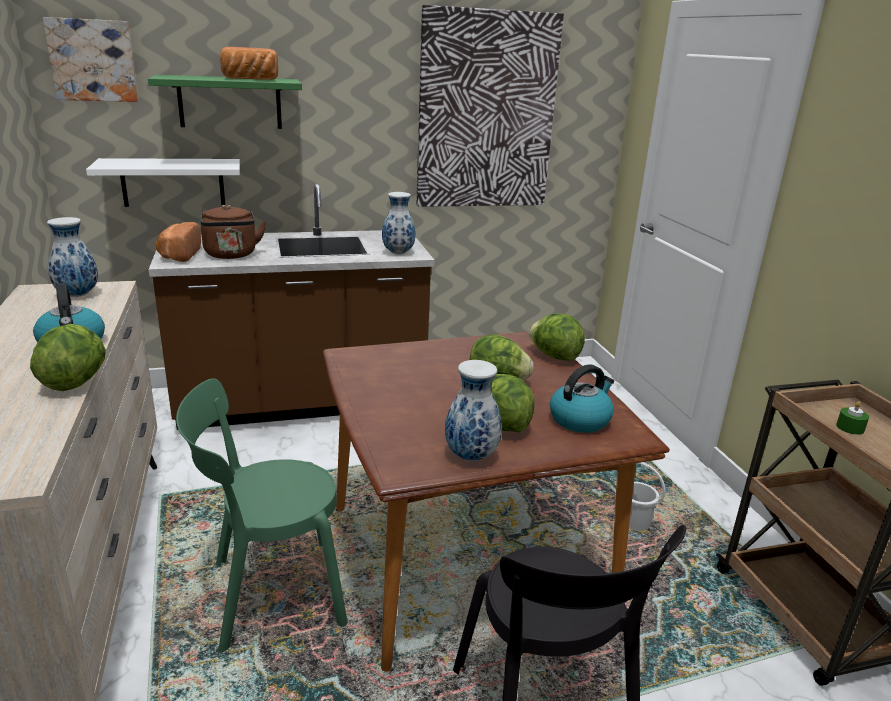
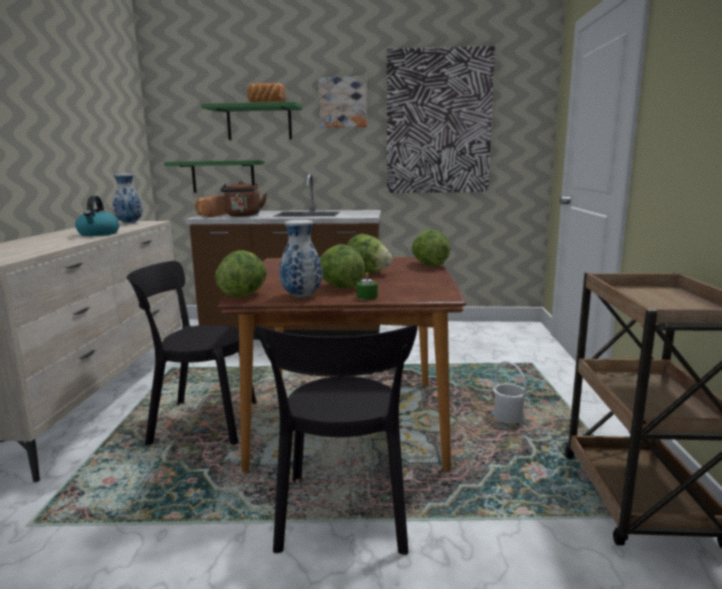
camera: 20 degrees right, 10 degrees down
(75, 382) = (78, 242): lettuce -> lettuce (244, 295)
(93, 60) = (180, 100): picture -> picture (343, 102)
(173, 182) = (223, 176): white shelf -> green shelf
(270, 594) = (199, 422): green chair -> black chair
(399, 253) = (356, 215): vase -> none
(580, 419) = (408, 288): kettle -> none
(850, 428) = (647, 297): green candle -> green candle (367, 297)

